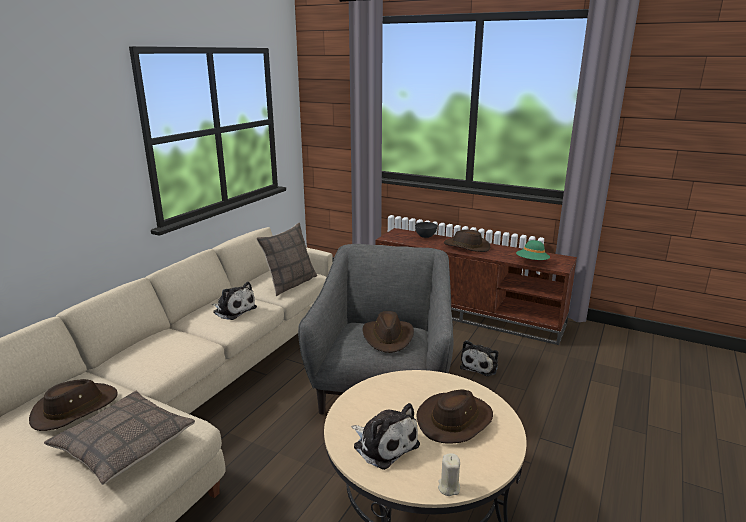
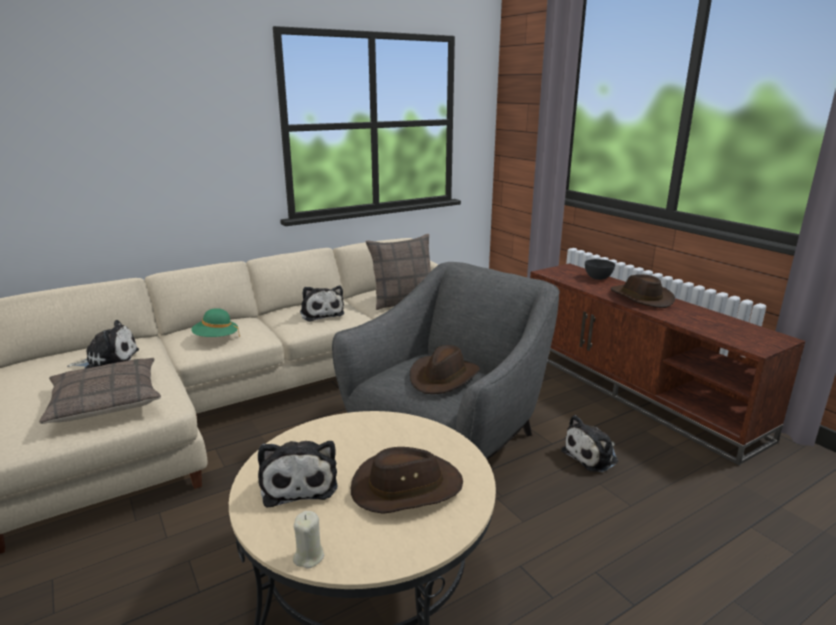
camera: 30 degrees right, 0 degrees up
(74, 409) = (108, 361): brown hat -> plush toy
(532, 262) = (717, 333): green hat -> green hat (216, 338)

